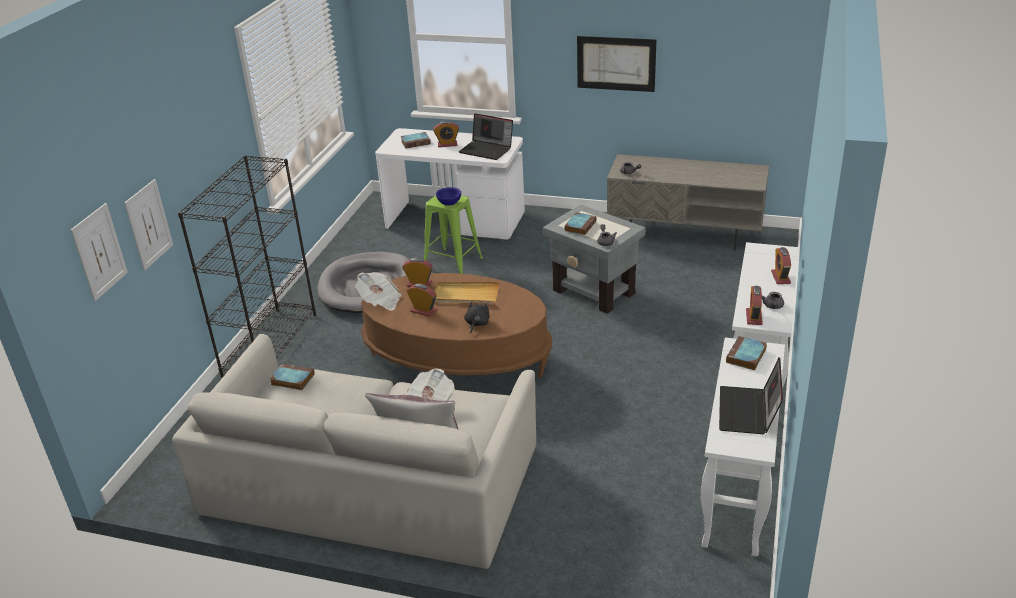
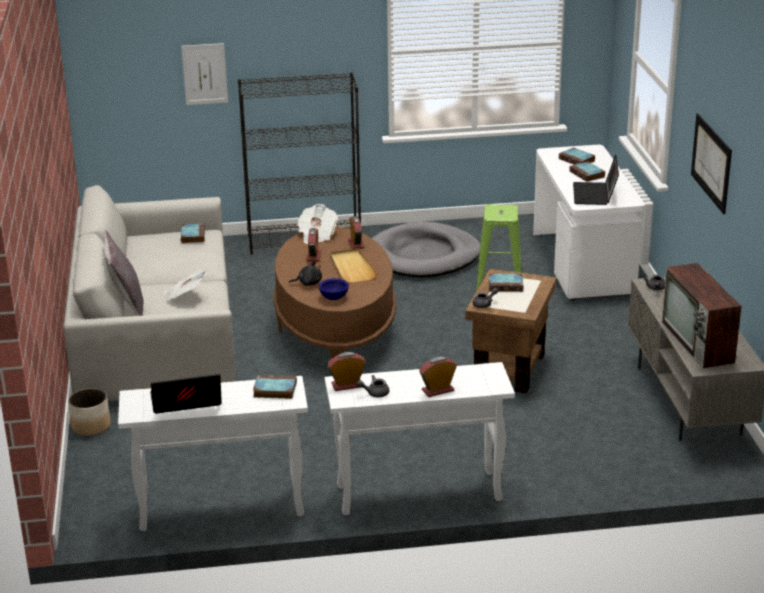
camera: 65 degrees right, 5 degrees down
(99, 251) = (141, 68): picture -> none
(447, 144) = (587, 174): alarm clock -> book
(449, 204) = (493, 214): blue bowl -> blue bowl (333, 297)
(538, 564) = (90, 426): none -> planter
(593, 292) = (508, 369): grey side table -> brown side table
(720, 177) = (698, 343): none -> television

